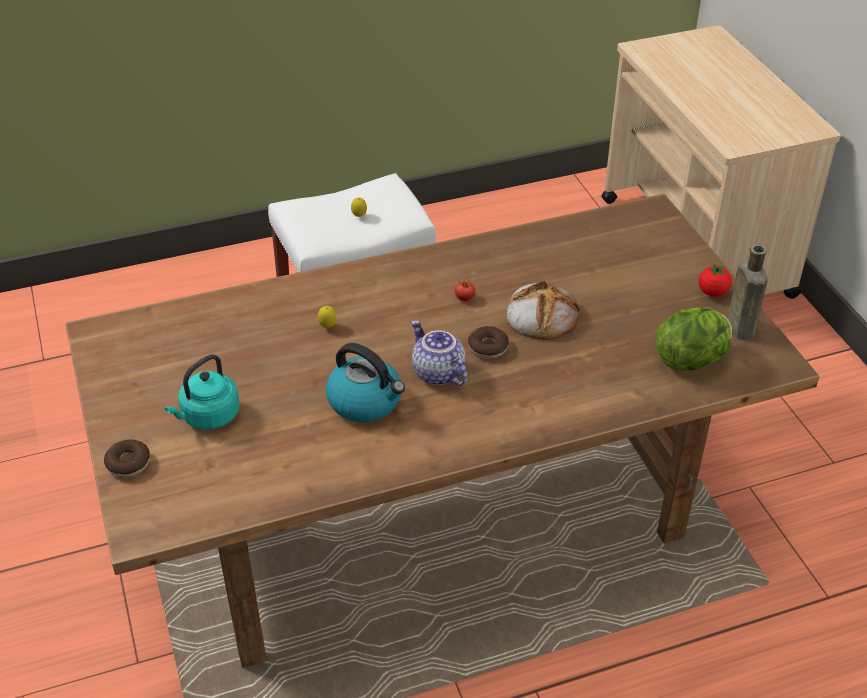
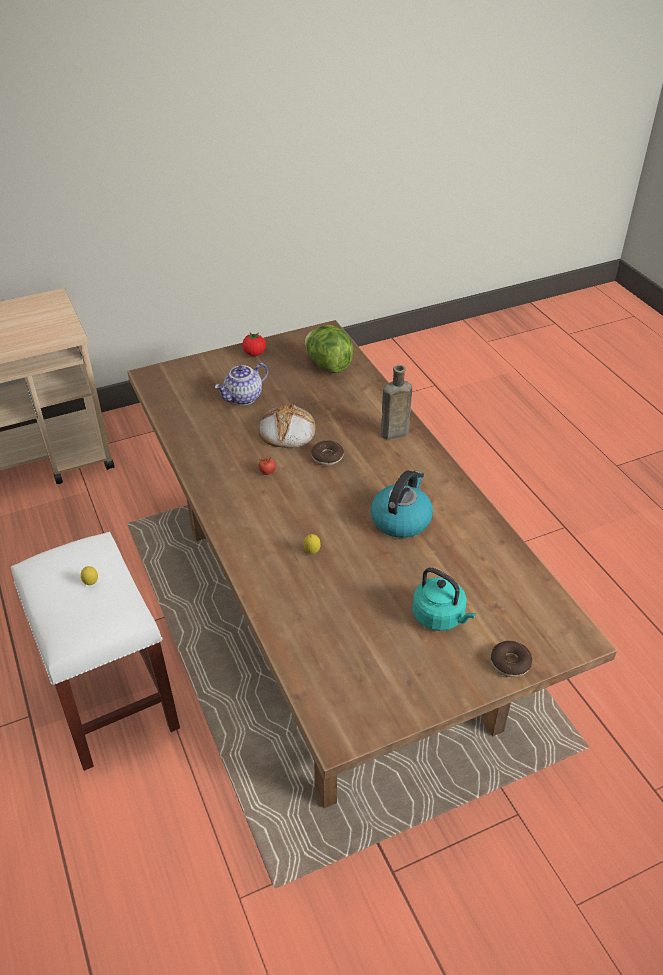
camera: 95 degrees left, 0 degrees up
(437, 373) = (361, 482): teapot -> teapot (244, 398)
(739, 326) = (291, 345): brown bottle -> brown bottle (392, 433)

